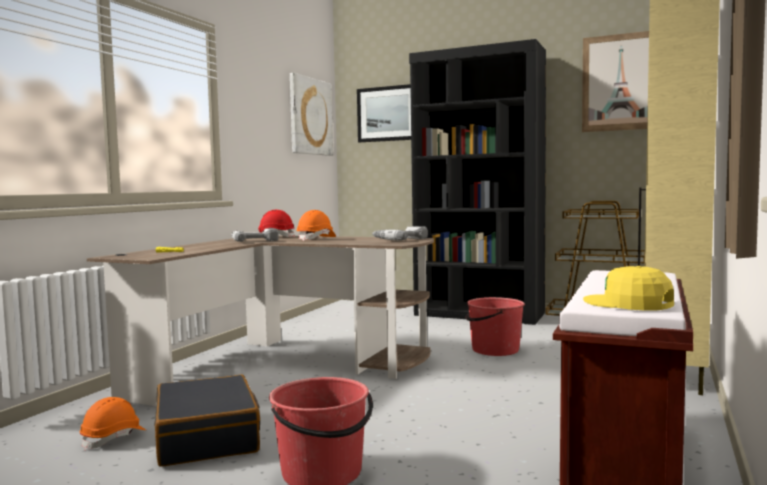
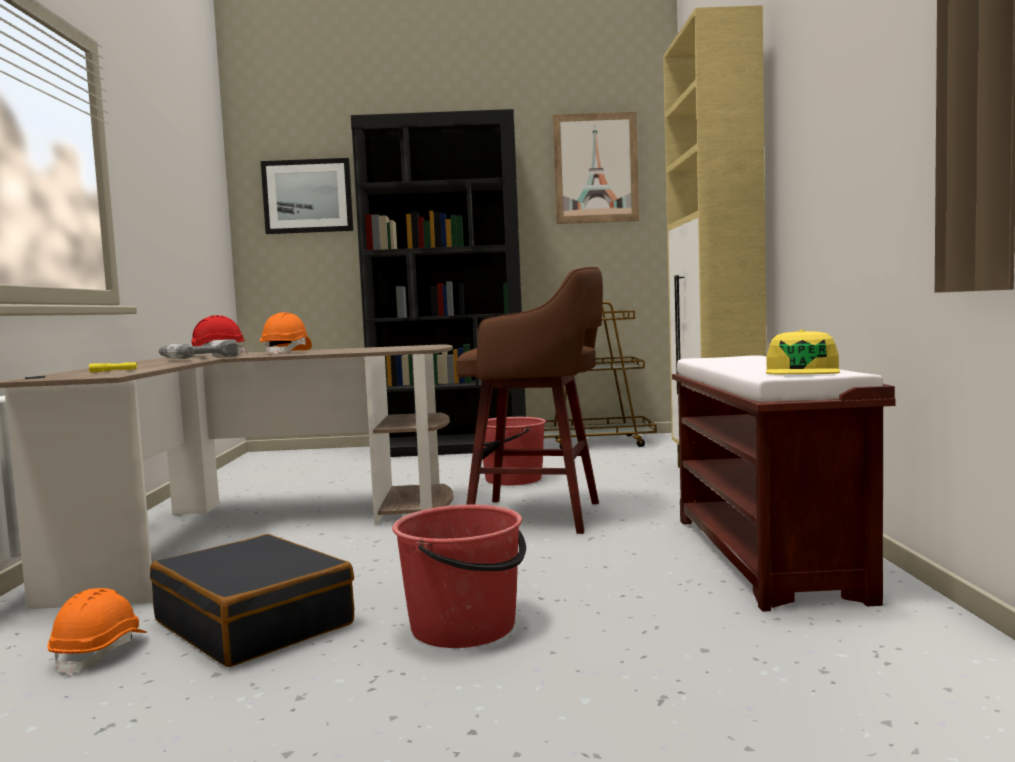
camera: 25 degrees left, 0 degrees up
(310, 116) = (204, 194): picture -> none
(399, 239) = (407, 346): power drill -> none
(478, 387) = (540, 516): none -> brown stool
(628, 303) = (802, 371): yellow cap -> yellow cap turned 90 degrees counterclockwise

